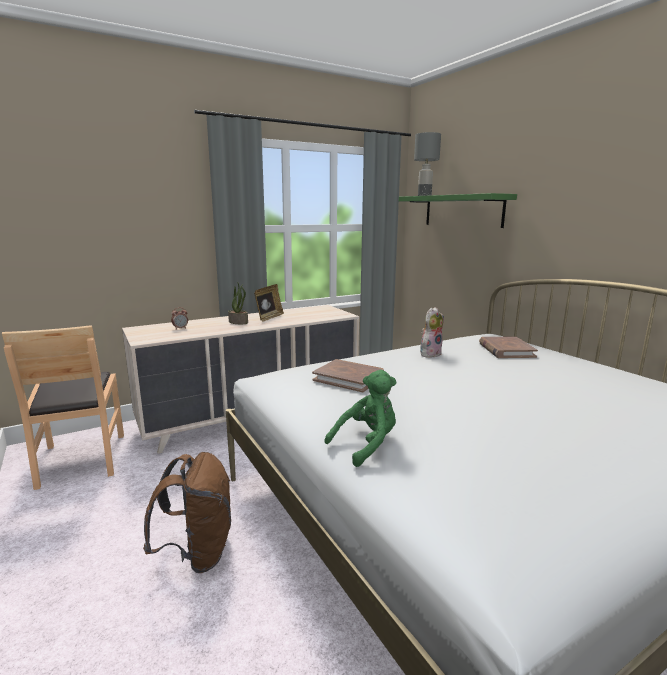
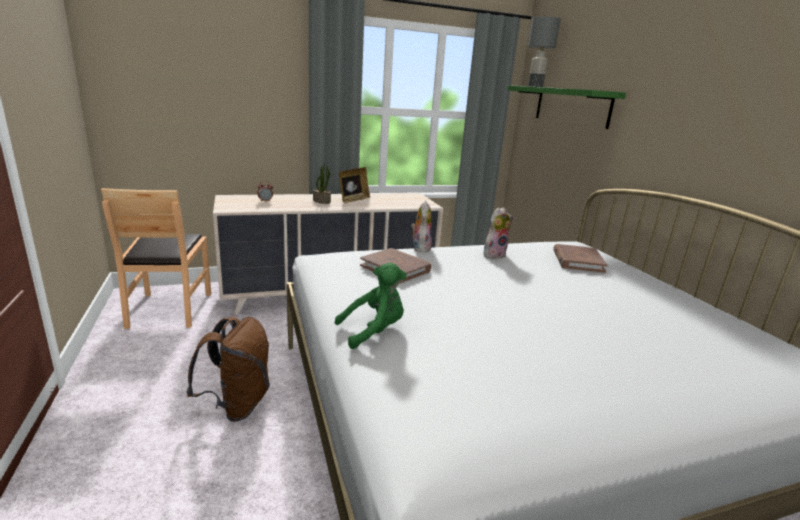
camera: 10 degrees right, 5 degrees up
(357, 356) = (420, 248): none -> plush toy

